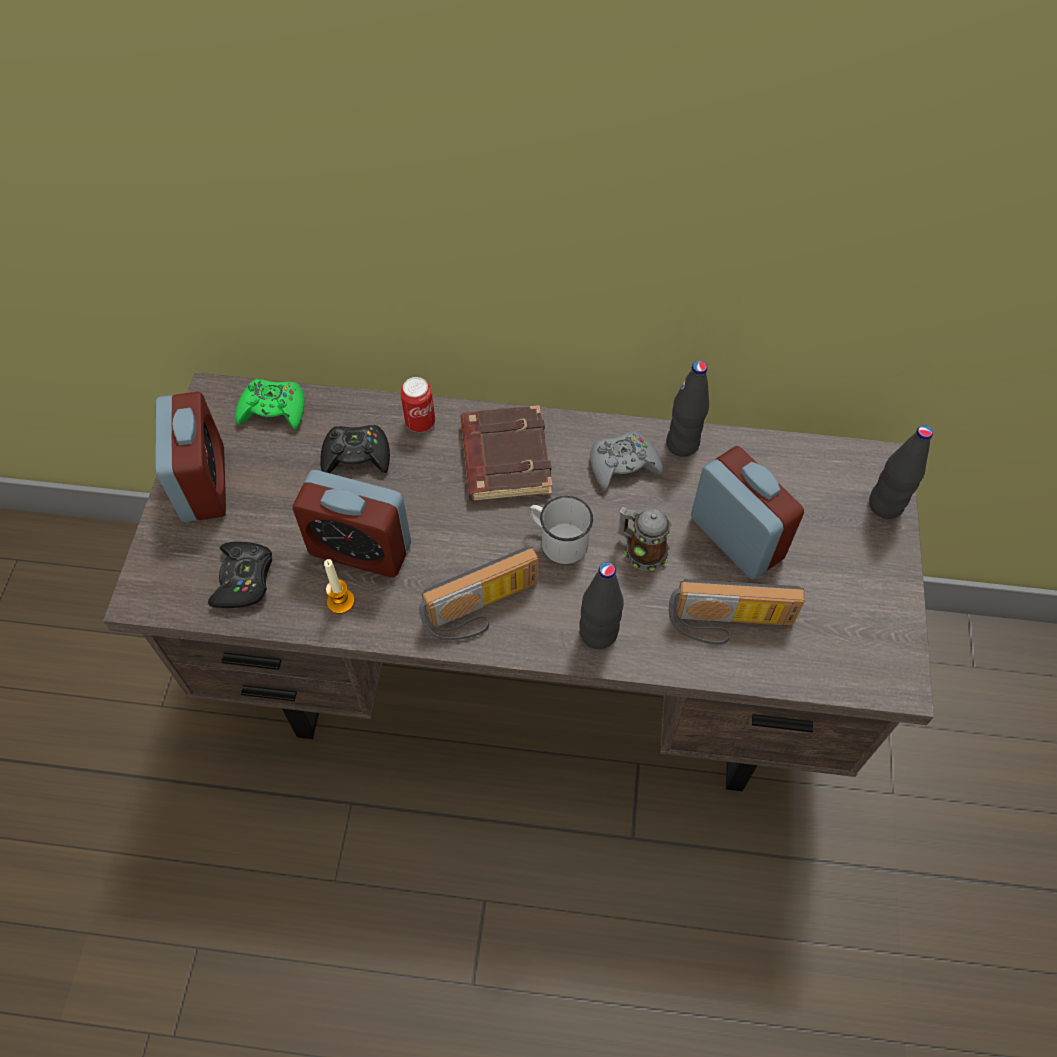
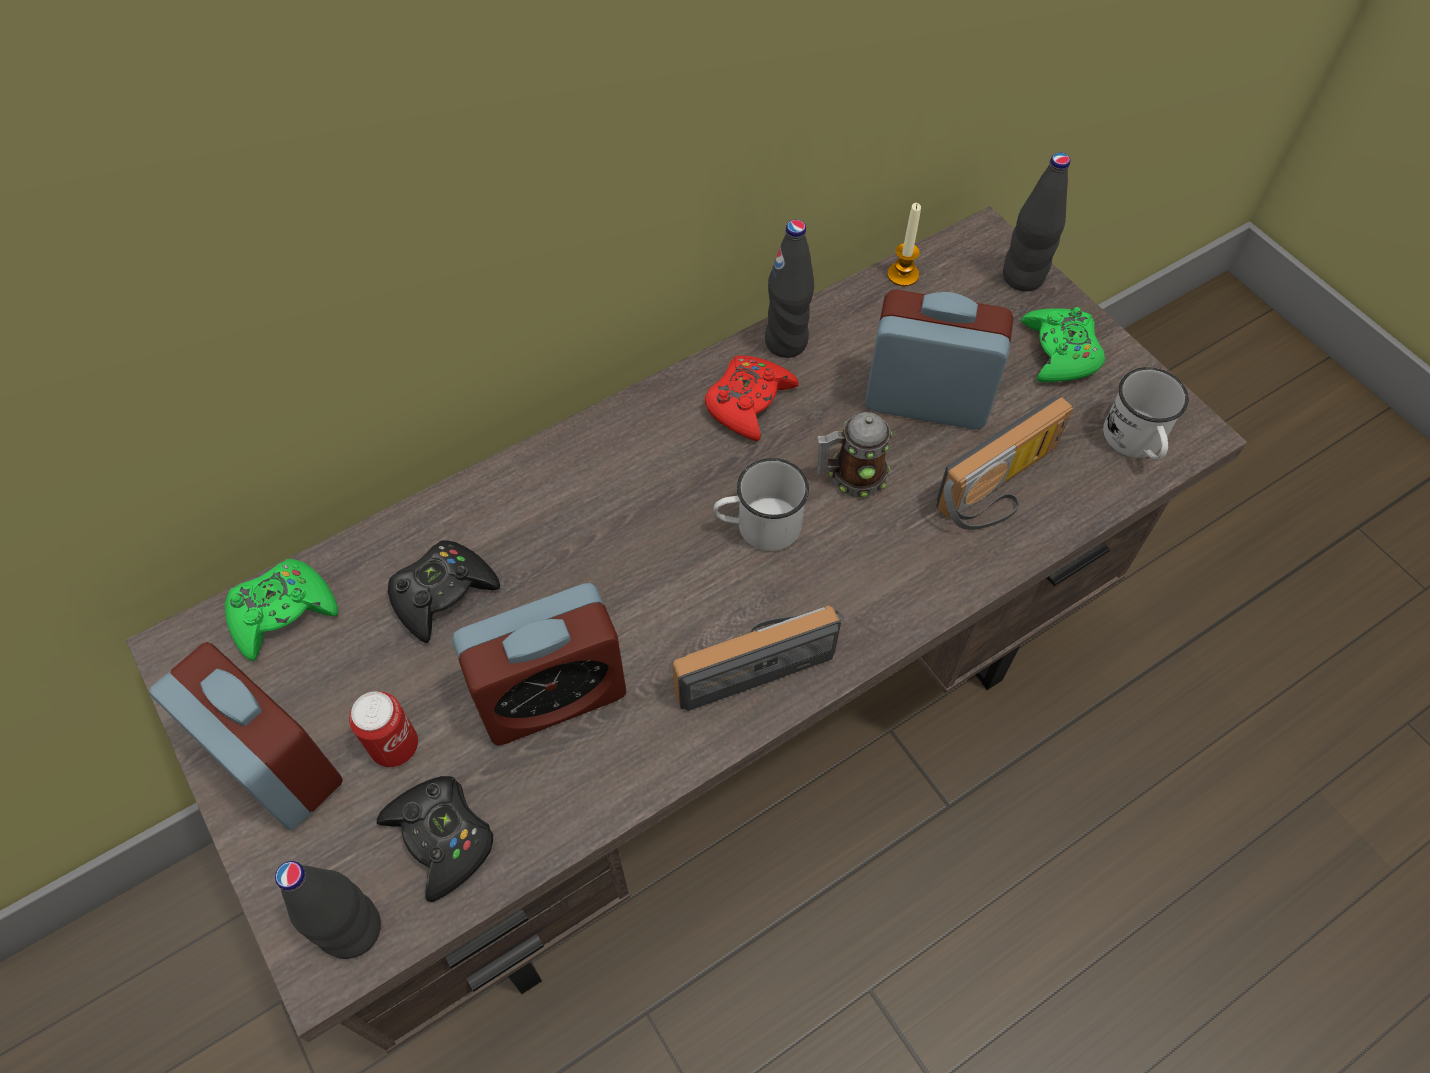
camera: 40 degrees left, 0 degrees up
(340, 601) = (586, 771): candle -> candle (903, 275)
(420, 423) = (483, 506): can -> can (395, 746)
(483, 611) = (754, 658): radio -> radio turned 135 degrees counterclockwise
(503, 458) = (617, 480): brown book -> none
(598, 633) = (892, 591): black bottle -> black bottle (353, 930)
(623, 465) = (748, 402): grey game controller -> red game controller
(851, 661) = (1136, 443): none -> white mug
(859, 569) = (1060, 352): none -> green game controller

